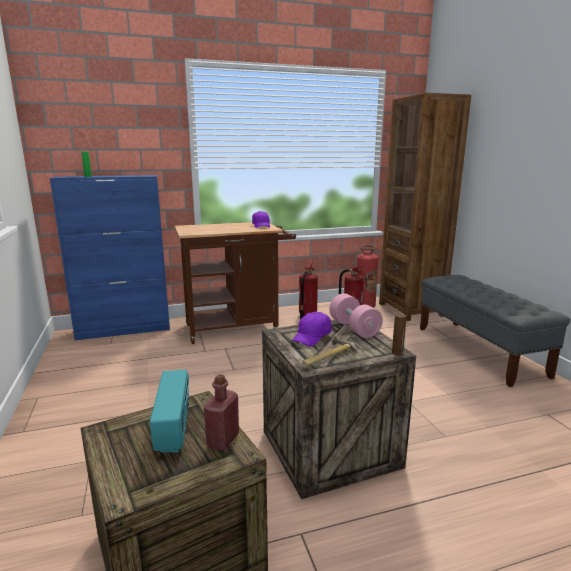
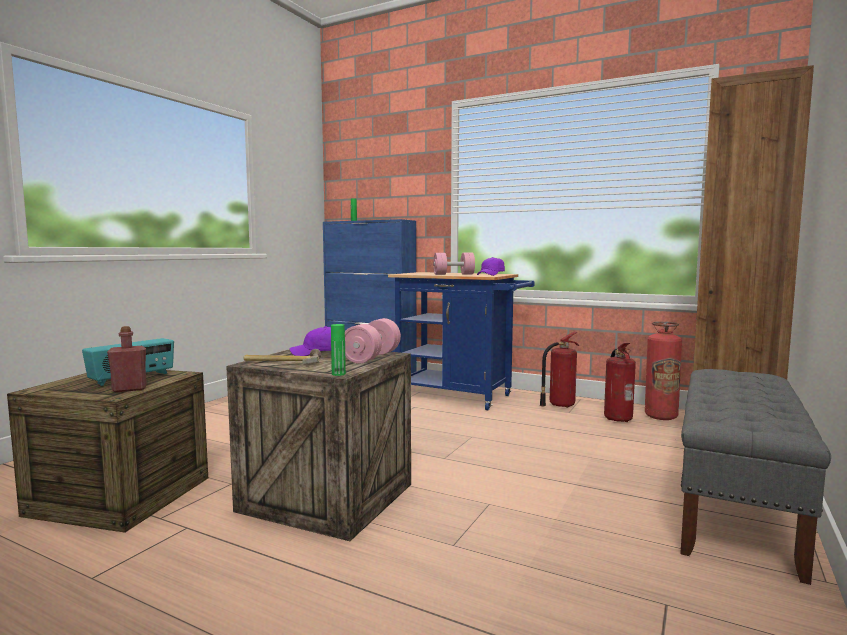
camera: 45 degrees right, 10 degrees down
(233, 229) = (453, 274): none -> pink dumbbell
(237, 328) = (460, 397): brown cart -> blue cart
(397, 353) = (338, 374): brown bottle -> green bottle

